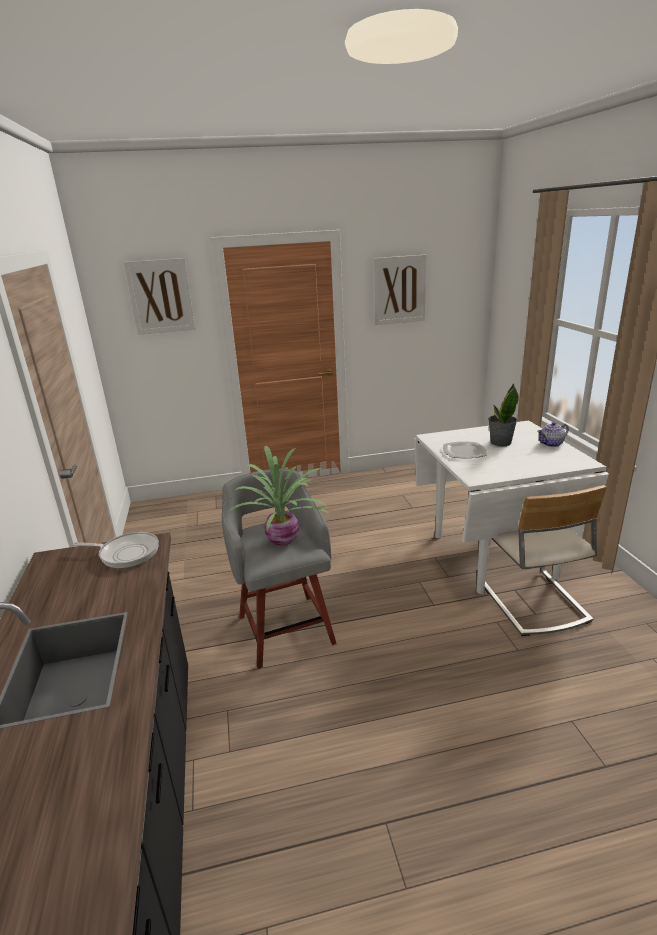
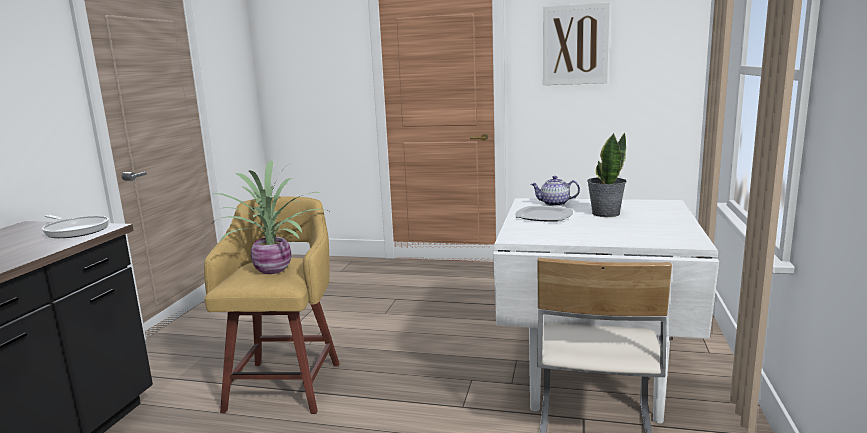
camera: 25 degrees right, 10 degrees down
(161, 296) = (317, 45): picture -> none
(285, 627) = (286, 384): grey stool -> yellow stool
(551, 444) = (673, 222): teapot -> teapot (554, 204)

